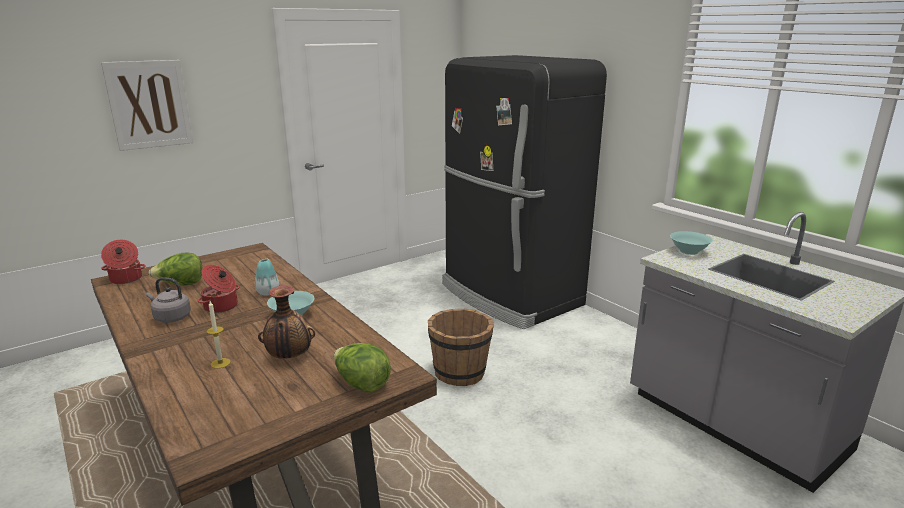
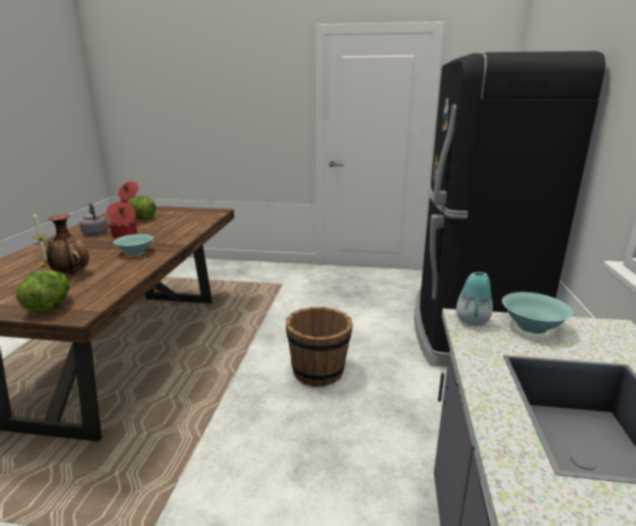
camera: 45 degrees right, 0 degrees up
(149, 104) = (218, 100): picture -> none
(268, 292) = (161, 236): vase -> vase (472, 321)

